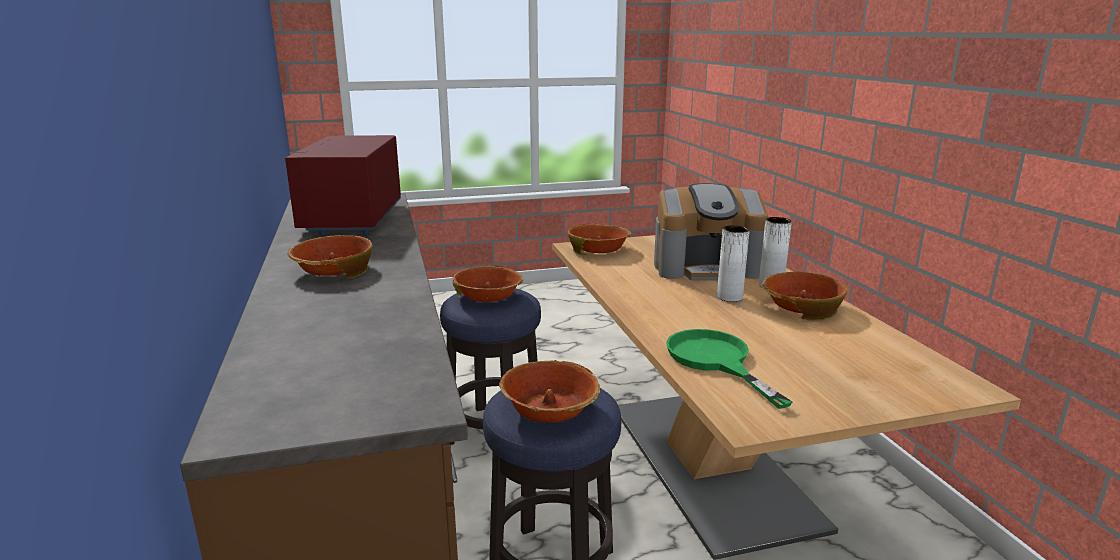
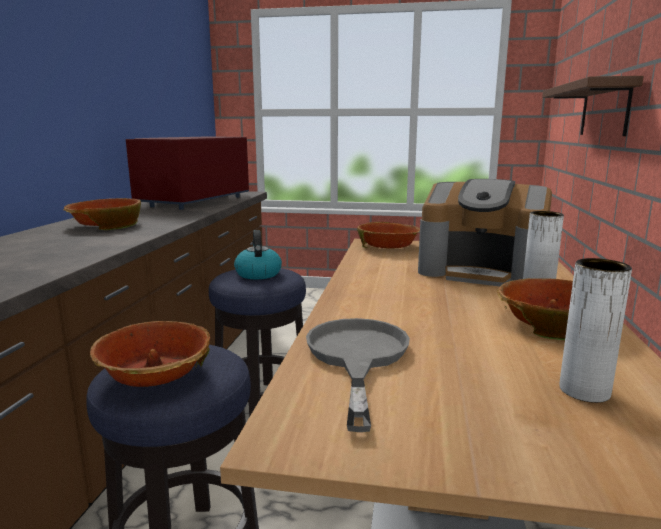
camera: 25 degrees right, 5 degrees down
(488, 297) = (258, 274): bowl -> kettle
(715, 361) = (357, 357): green frying pan -> grey frying pan
(729, 297) = (469, 300): white vase -> white vase (584, 391)
(752, 100) = (604, 109): none -> brown shelf

